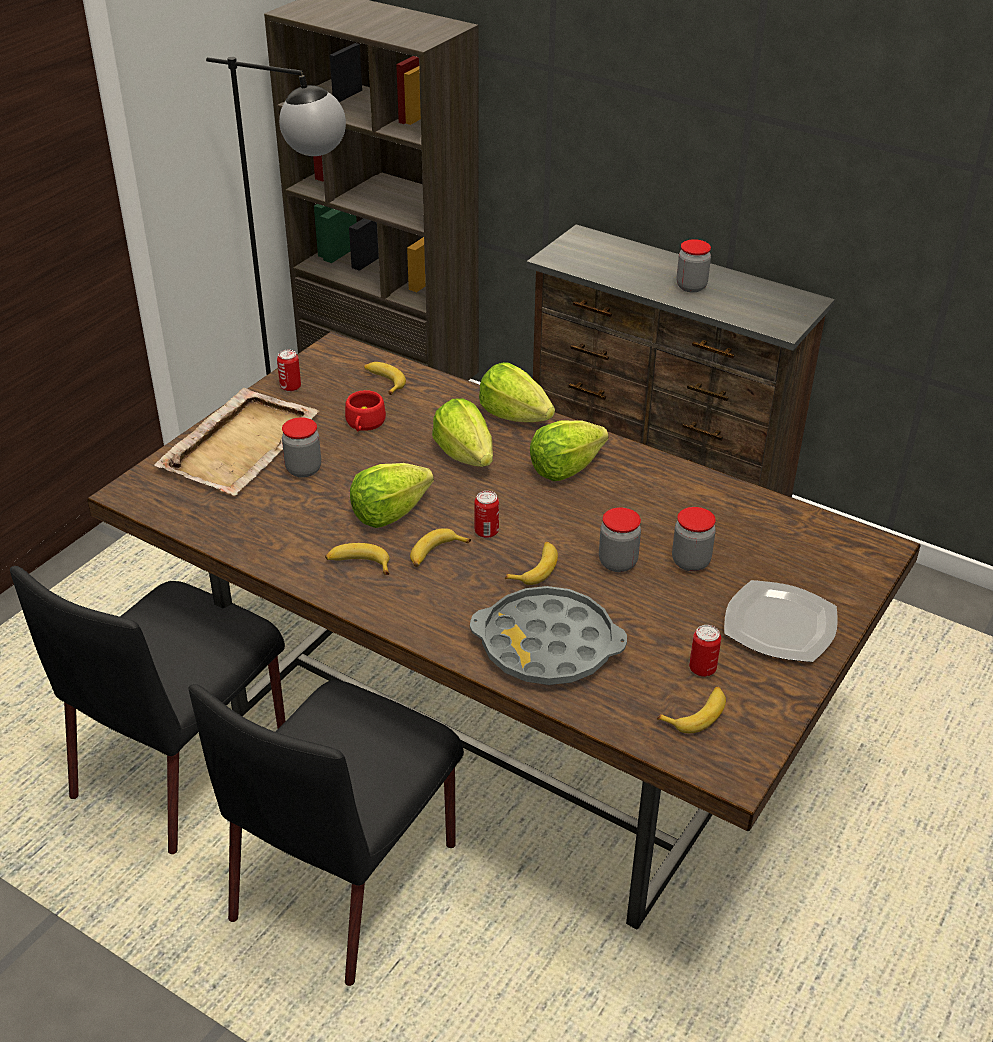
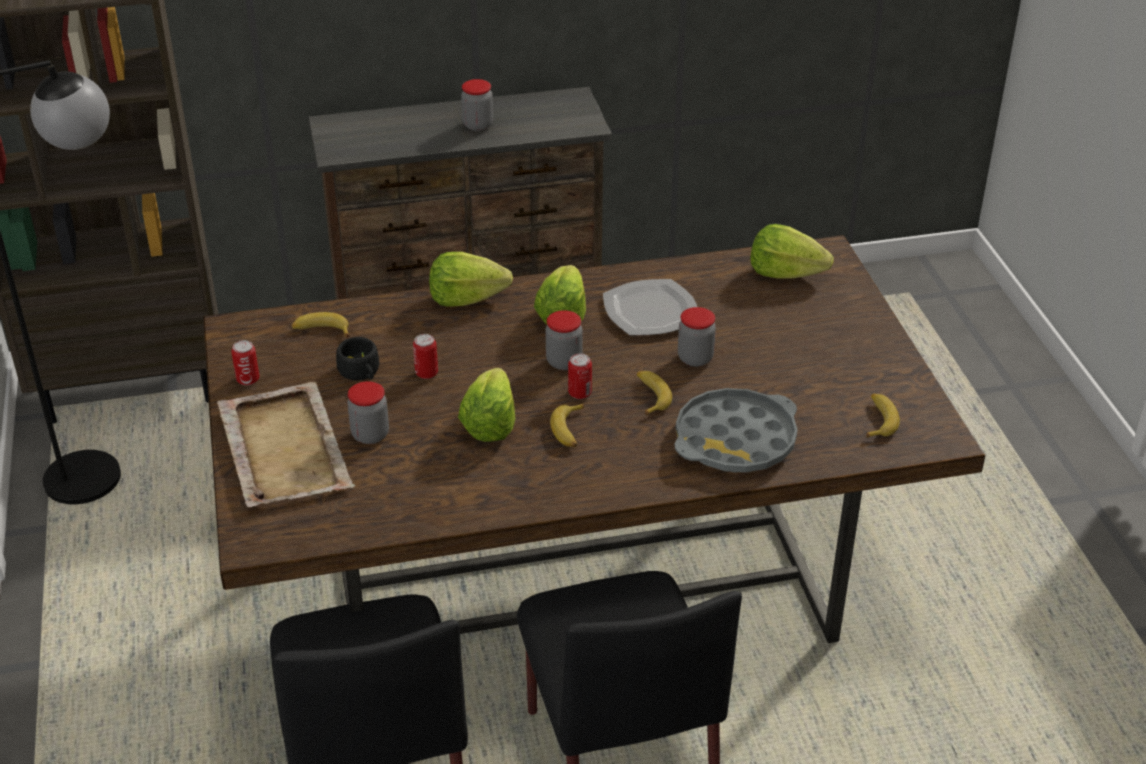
camera: 45 degrees left, 0 degrees up
(358, 564) = (528, 473): banana -> none
(364, 424) = (361, 372): red cup -> black cup
(465, 455) = (477, 349): lettuce -> lettuce (785, 273)
(690, 562) = (737, 329): jar -> jar (564, 362)
(702, 669) = (842, 391): can -> can (426, 373)
(778, 625) = (843, 336): plate -> plate (650, 312)

